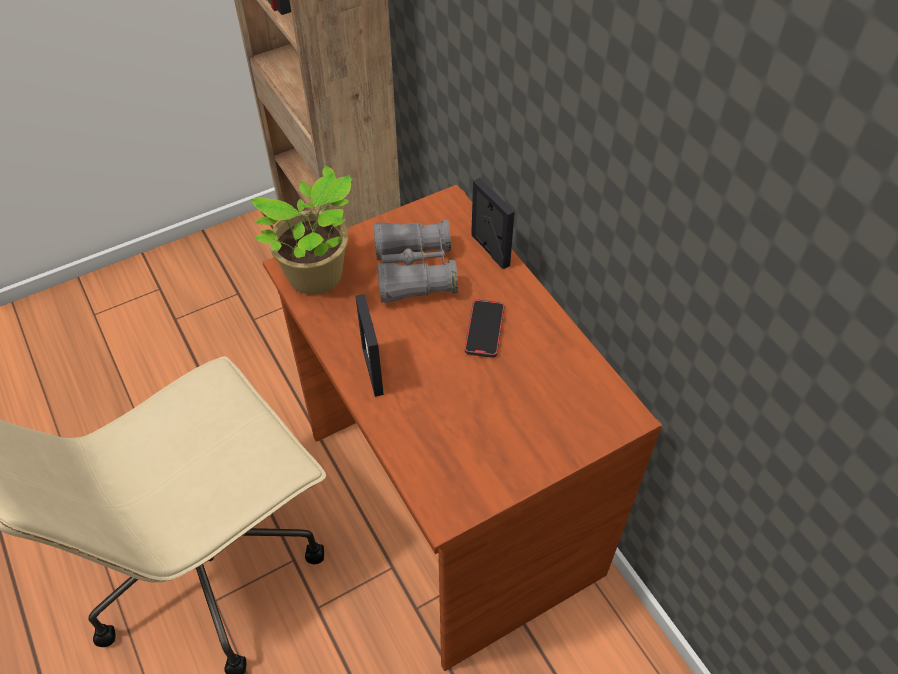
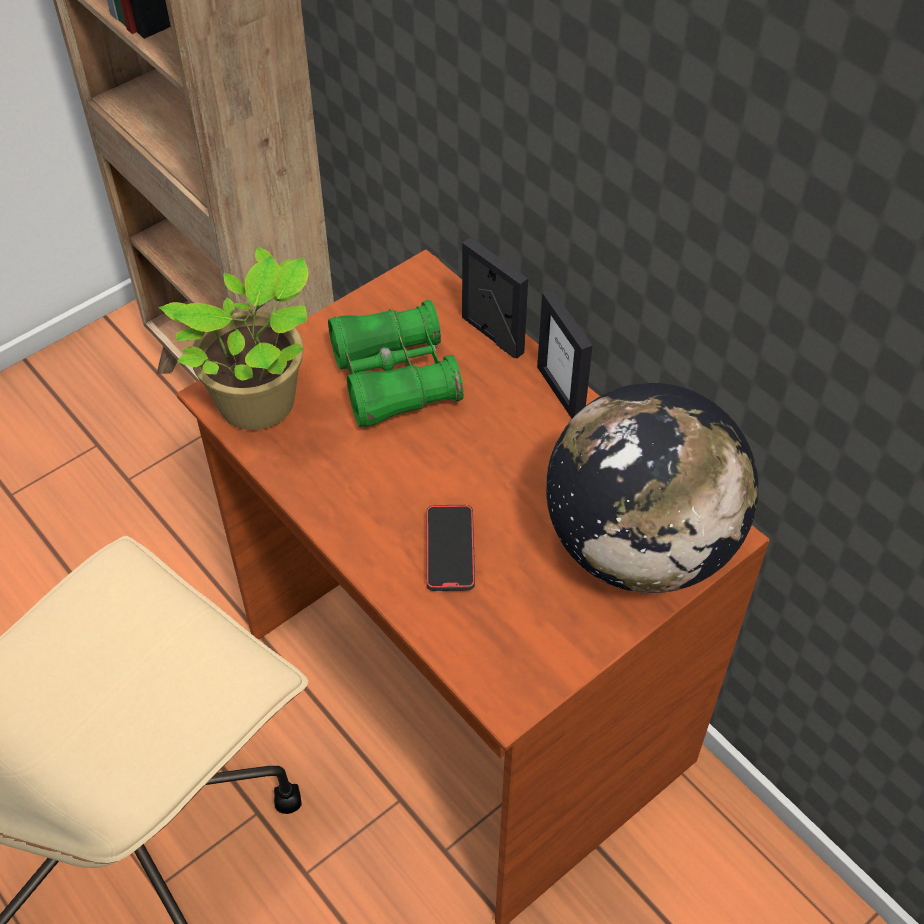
camera: 10 degrees left, 0 degrees up
(373, 370) = (368, 523): picture frame -> picture frame (561, 392)
(414, 271) = (394, 378): grey binoculars -> green binoculars
(484, 330) = (508, 446): phone -> phone (450, 550)
(563, 416) = (639, 546): none -> globe

